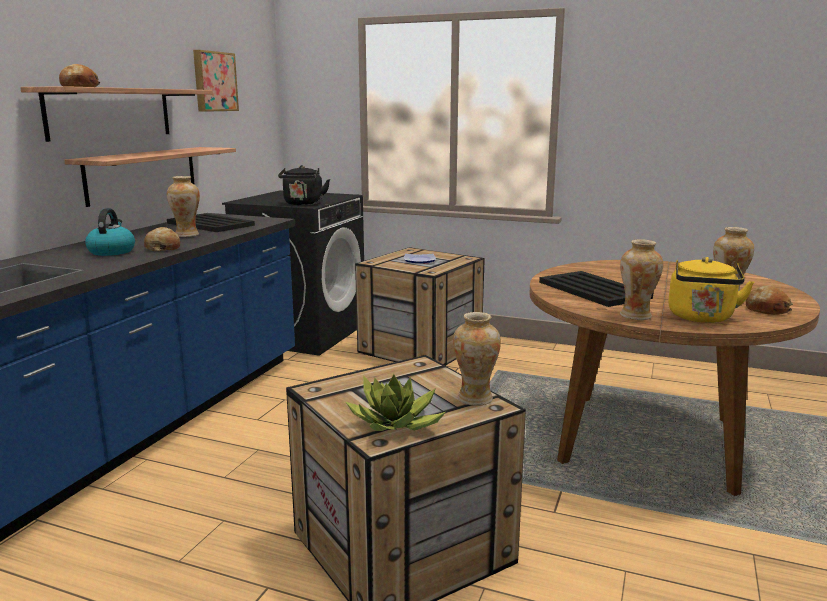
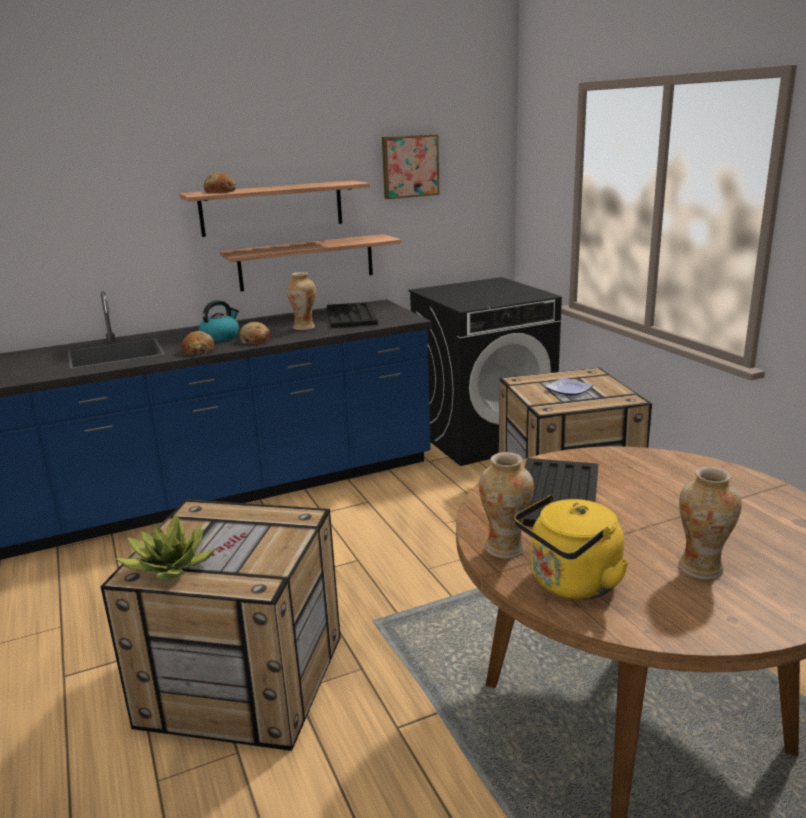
camera: 45 degrees right, 5 degrees up
(303, 204) = (466, 303): black kettle -> none
(475, 399) = (263, 572): vase -> none
(767, 309) = (700, 611): bread -> bread (198, 350)

